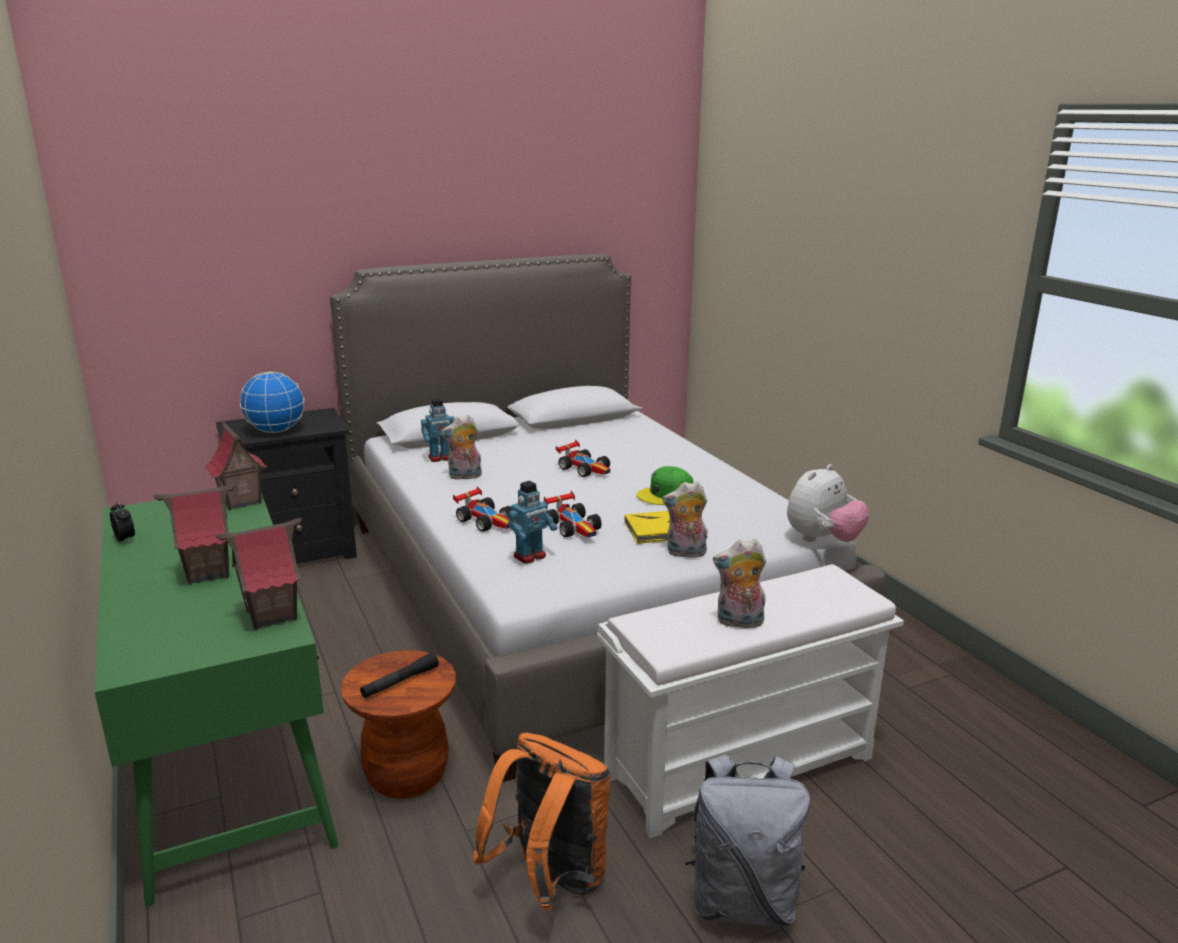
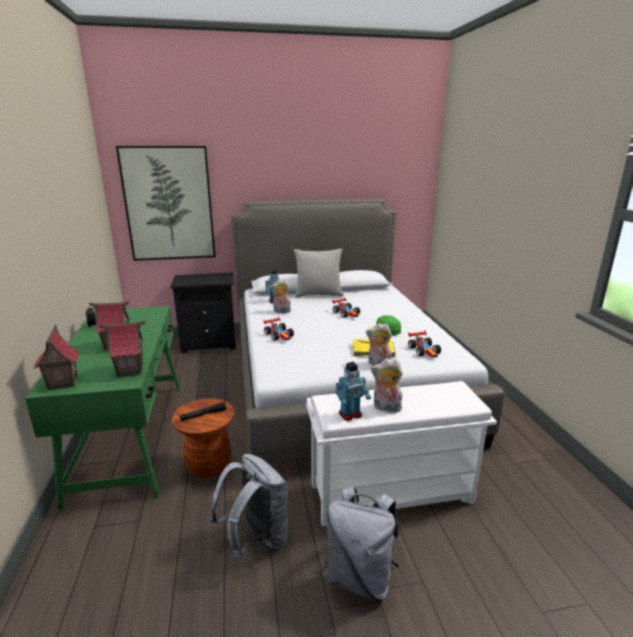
camera: 15 degrees right, 0 degrees up
(200, 280) = (169, 204): none -> picture
(240, 501) = (156, 313): toy house -> toy house (62, 383)
(275, 431) = (198, 281): globe -> none
(515, 439) = (318, 295): none -> grey pillow
(530, 556) = (290, 356): toy robot -> toy robot (350, 415)
(550, 881) = (256, 540): orange backpack -> grey backpack
(574, 526) = (323, 343): toy car -> toy car (424, 350)
(823, 540) = (466, 366): plush toy -> none

